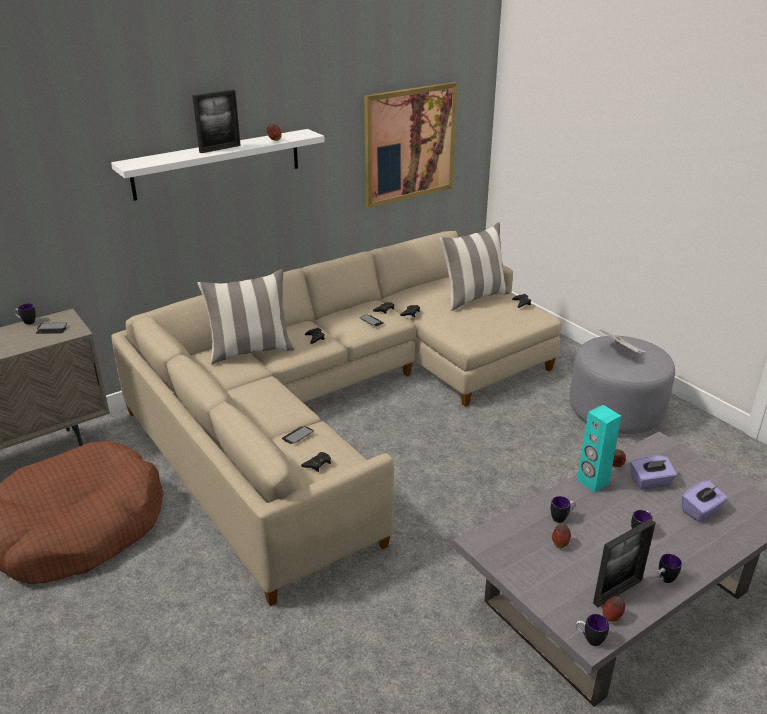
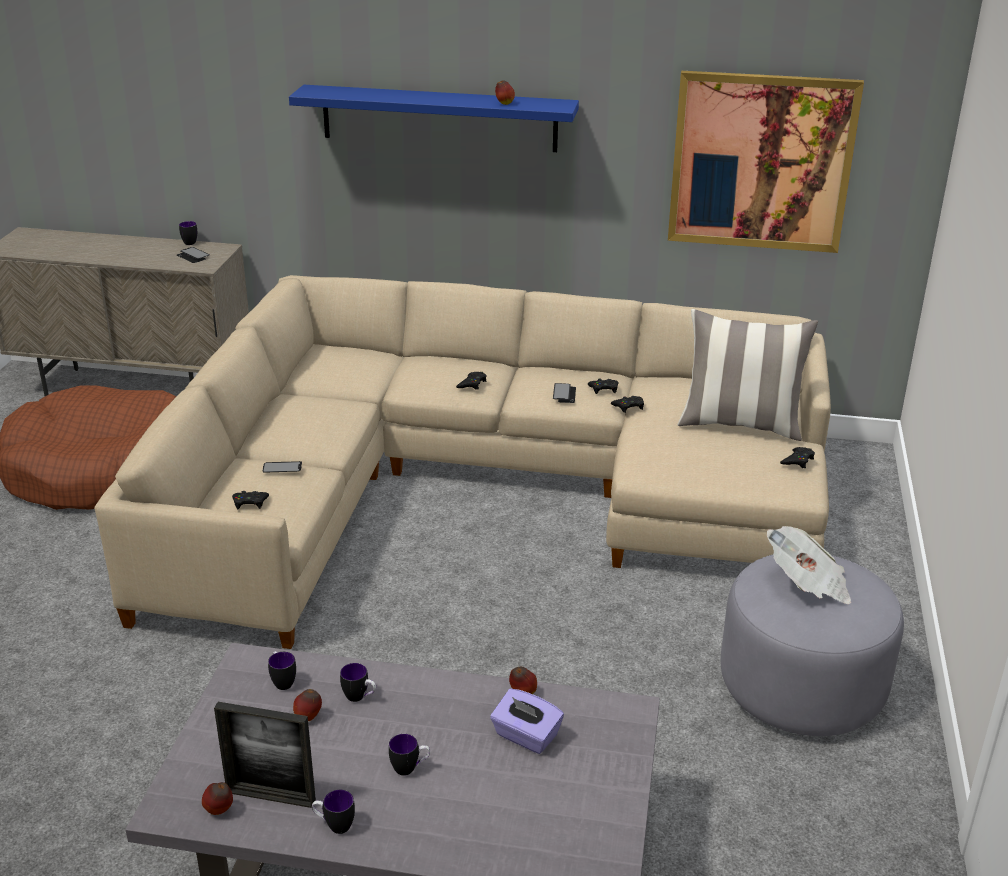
camera: 45 degrees right, 0 degrees up
(218, 164) = (439, 118): white shelf -> blue shelf
(220, 149) = (427, 98): picture frame -> none
(250, 351) = (390, 367): pillow -> none
(589, 639) = (166, 809): mug -> mug (282, 681)
(592, 482) = (462, 690): turquoise speaker -> none
(701, 511) = (519, 804): purple tissue box -> none

